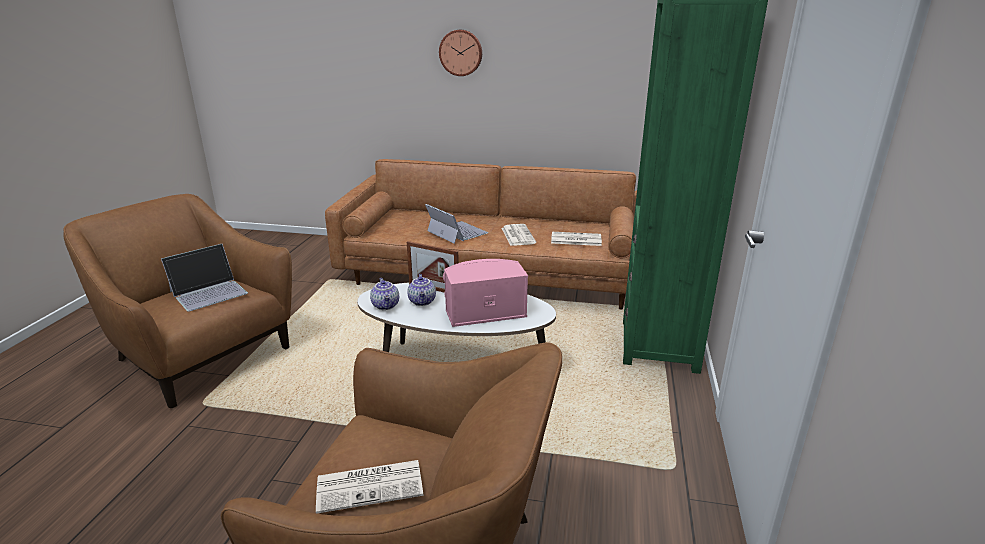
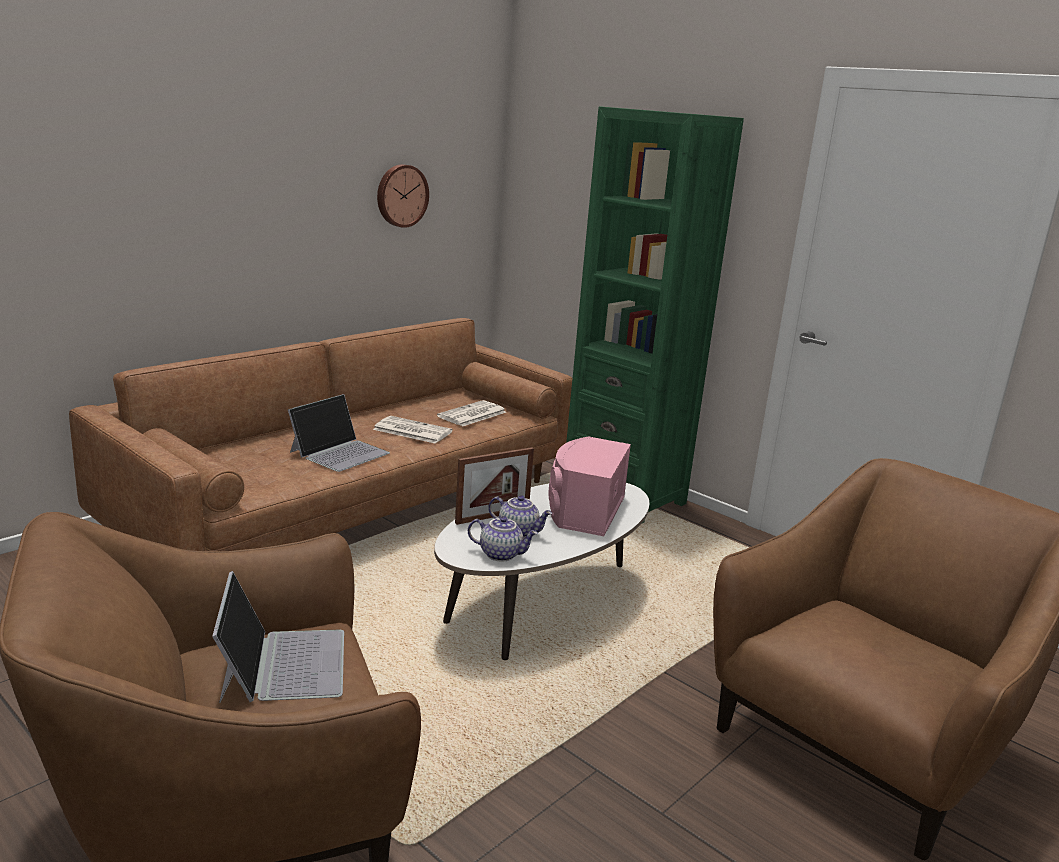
camera: 60 degrees left, 5 degrees down
(371, 485) = (900, 654): newspaper -> none
(456, 232) = (340, 452): laptop -> laptop turned 135 degrees clockwise
(461, 52) = (220, 171): wall clock -> wall clock (401, 195)

